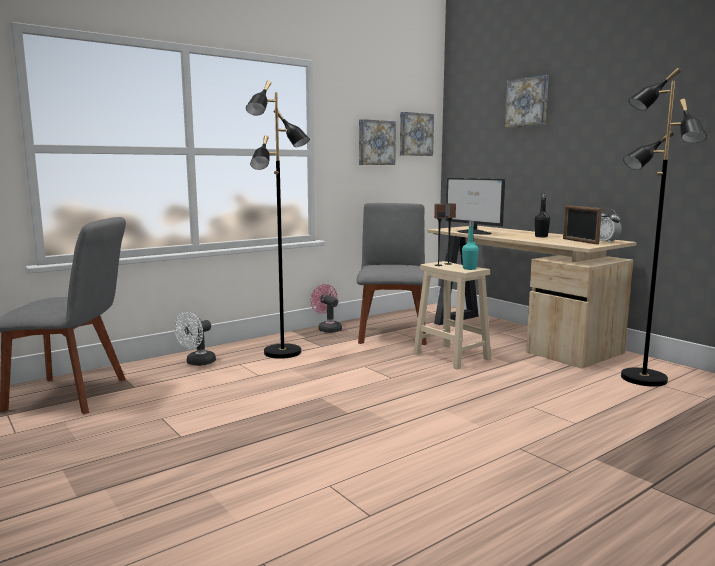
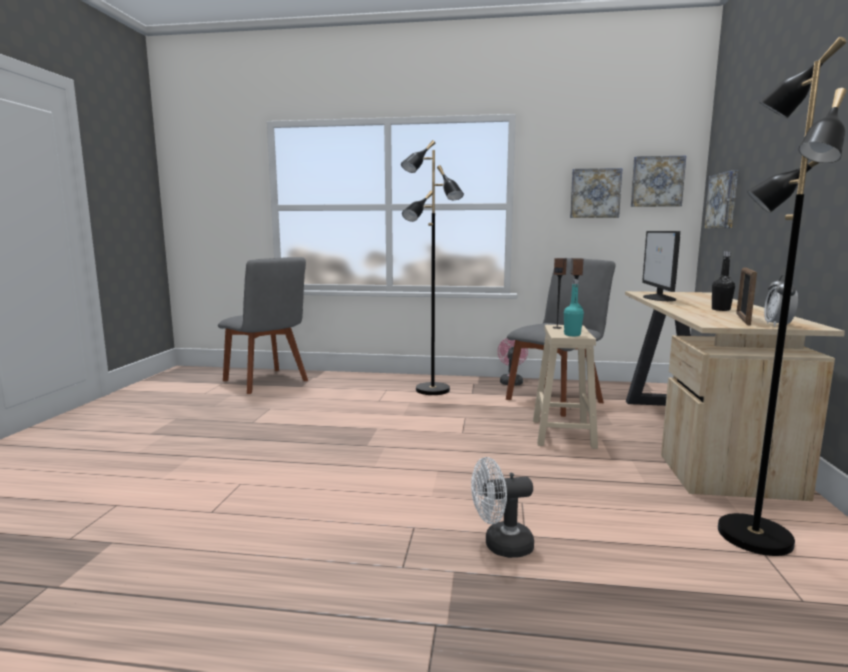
camera: 45 degrees right, 0 degrees up
(197, 363) = (365, 382): white fan -> white fan (501, 546)
(527, 102) = (769, 127): picture -> picture (723, 201)

